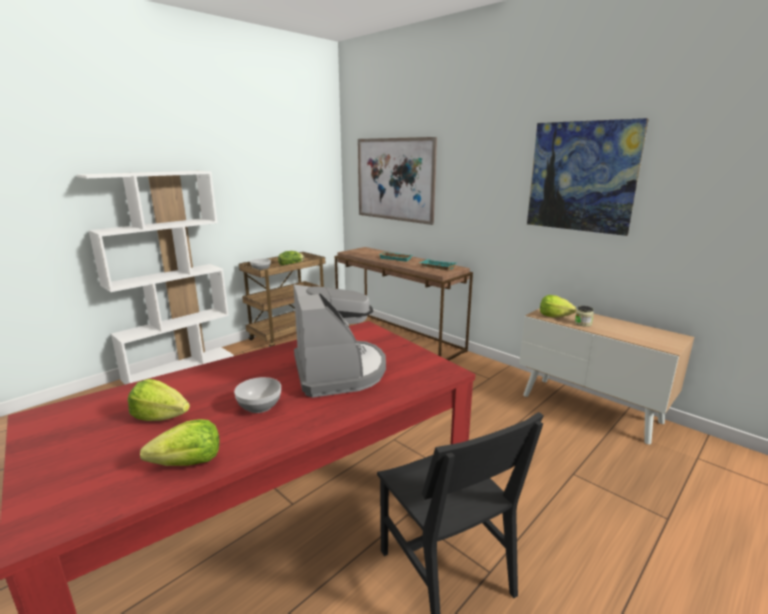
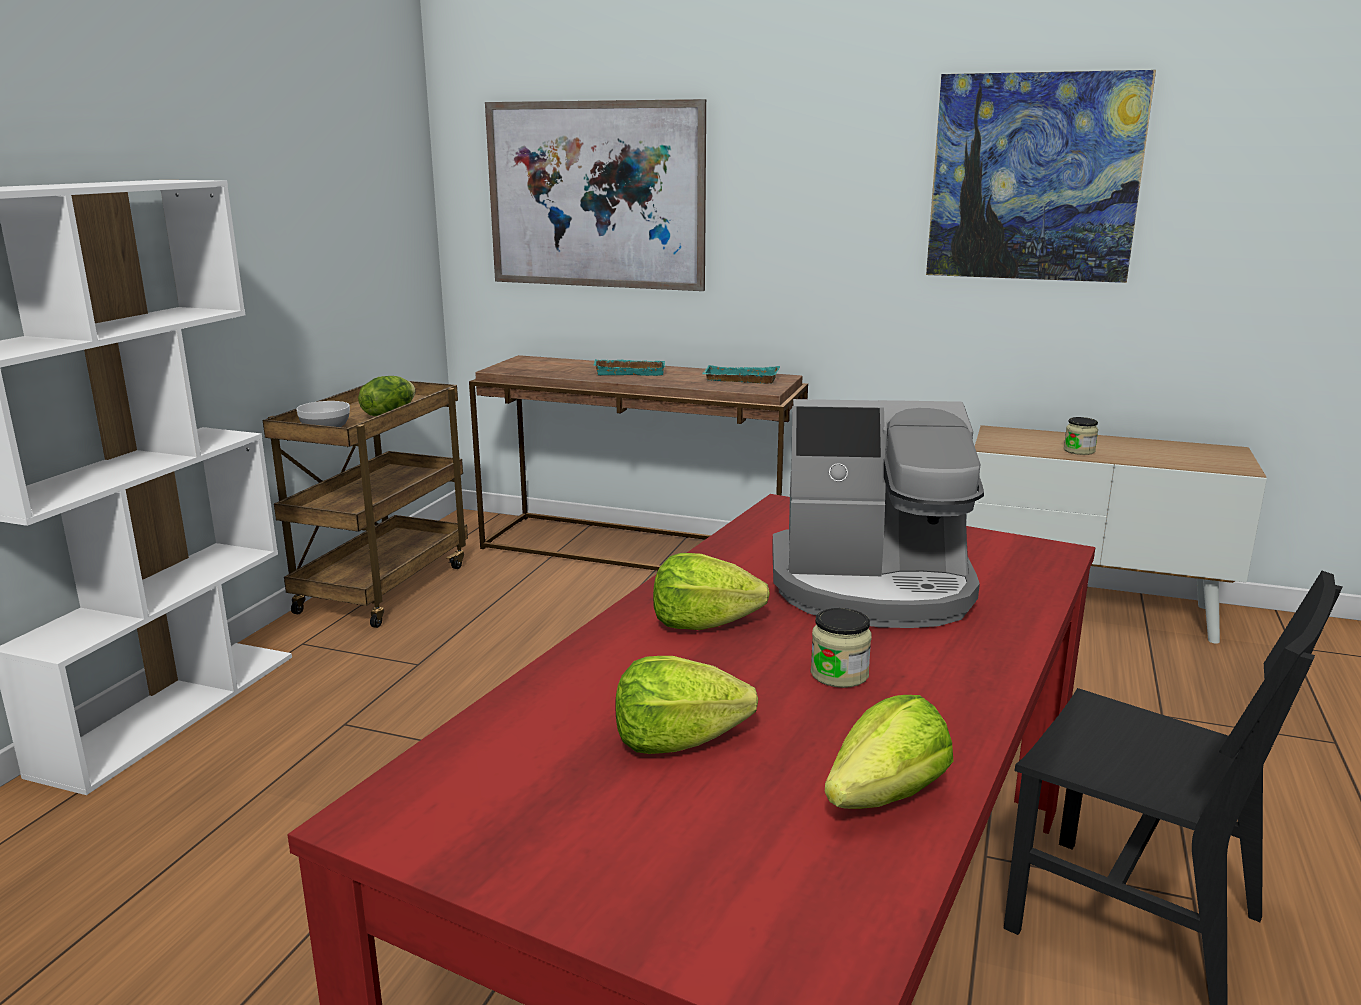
camera: 25 degrees left, 0 degrees up
(260, 406) = (839, 674): bowl -> jar
(339, 371) = (873, 587): coffee machine -> coffee machine turned 135 degrees clockwise
(554, 316) = (1020, 445): lettuce -> lettuce (703, 623)

